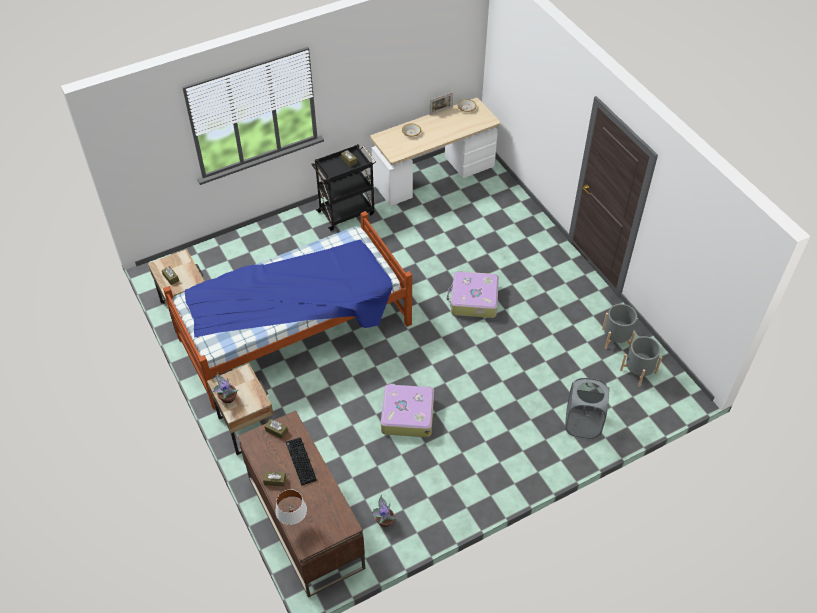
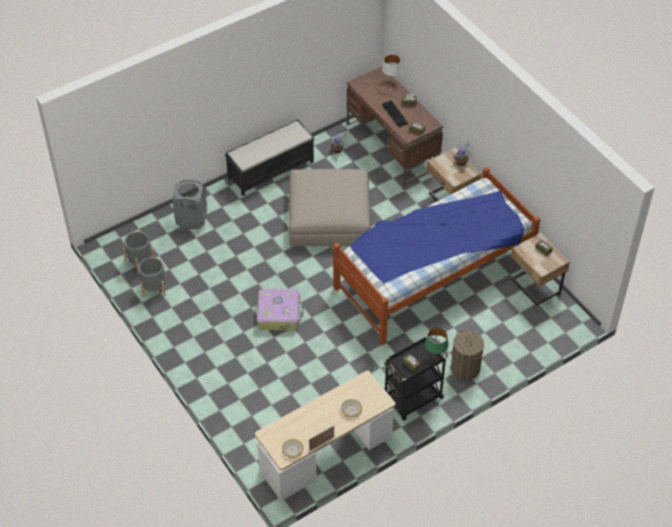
camera: 175 degrees right, 0 degrees up
(288, 235) = (465, 368): none -> laundry basket
(324, 165) = (435, 357): none -> green table lamp
(407, 415) = (329, 216): suitcase -> beige ottoman
(479, 493) = (271, 170): none -> black bench

